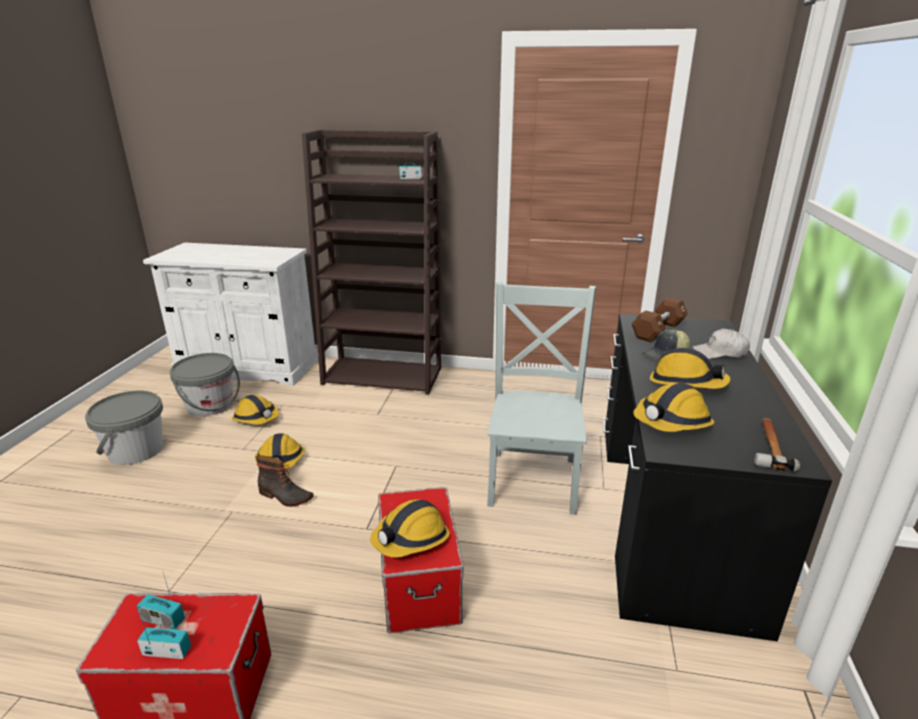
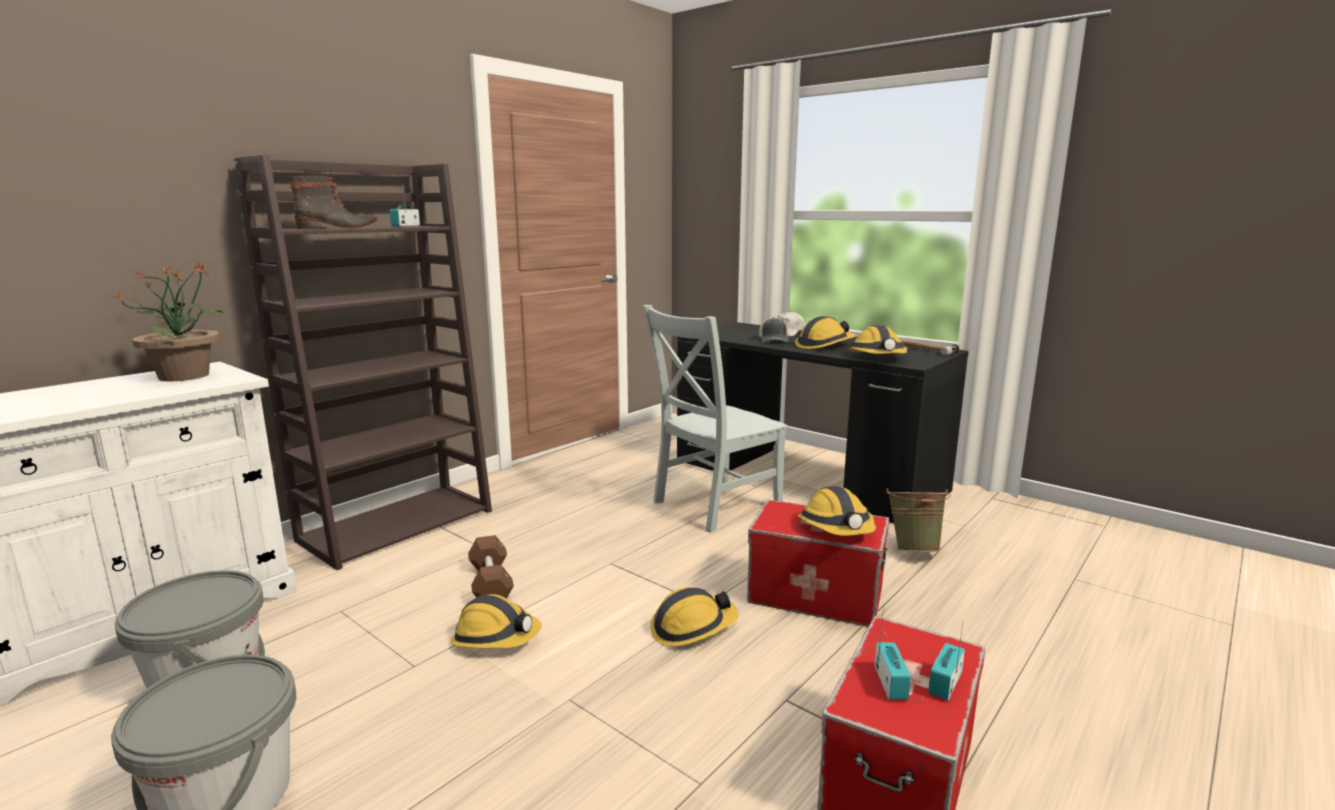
camera: 60 degrees left, 10 degrees down
(163, 620) = (890, 683): radio -> radio turned 45 degrees counterclockwise
(257, 418) = (342, 639): hard hat -> hard hat (692, 628)
(270, 254) = (186, 376): none -> potted plant
(285, 496) = (585, 648): boot -> boot (338, 228)
(533, 477) = (712, 505): grey chair -> grey chair turned 75 degrees counterclockwise
(567, 633) = (913, 549): none -> green bucket
(658, 331) = (728, 334): brown dumbbell -> brown dumbbell (491, 583)

